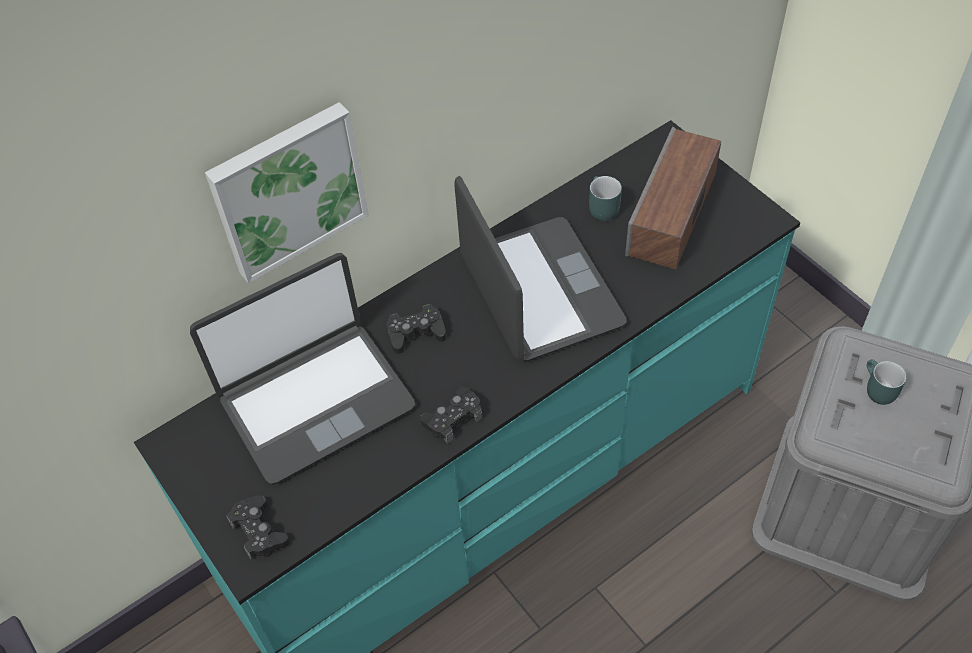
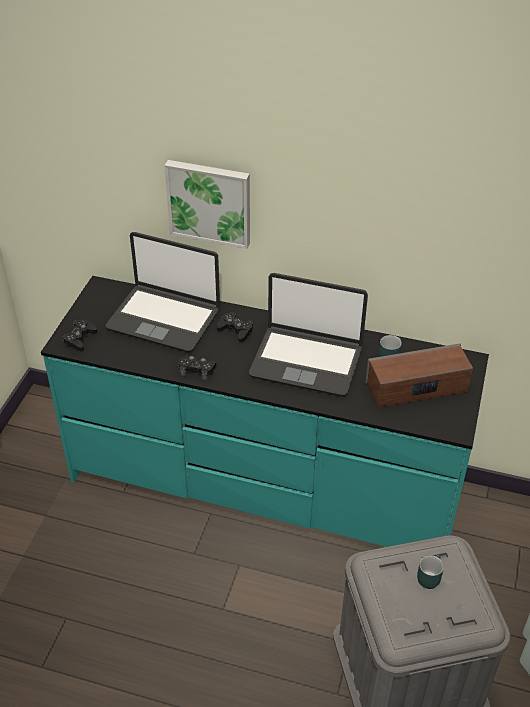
camera: 50 degrees right, 10 degrees down
(539, 291) = (306, 361): laptop -> laptop turned 75 degrees clockwise

